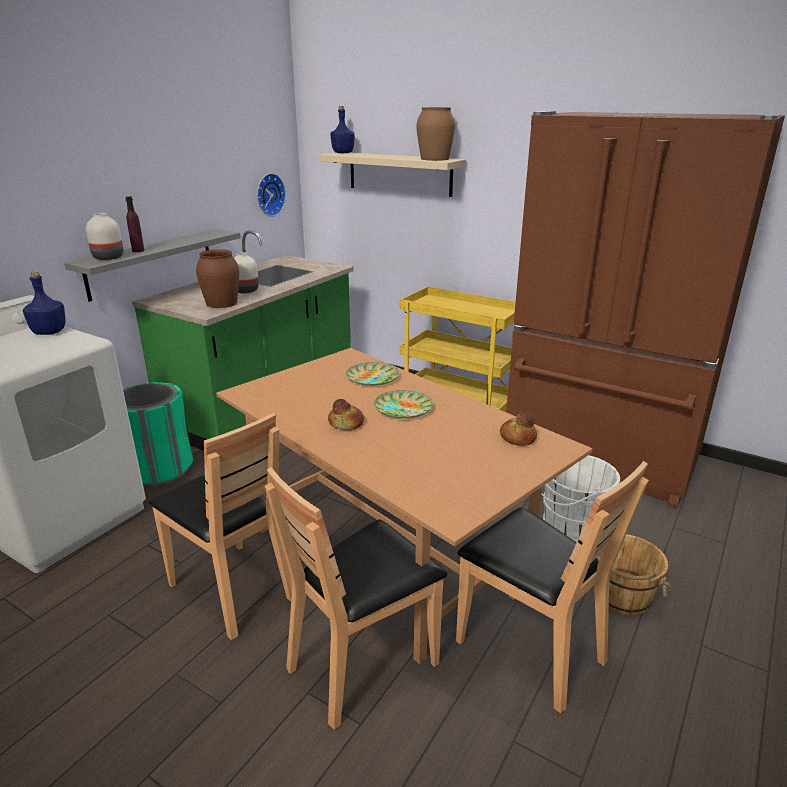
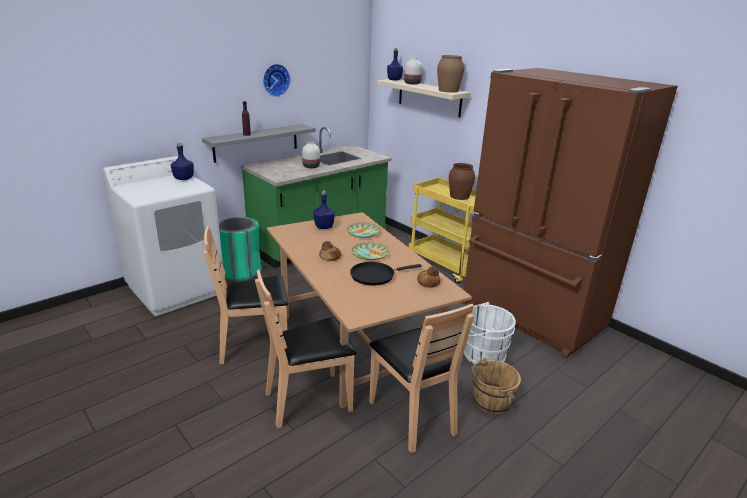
camera: 15 degrees right, 0 degrees up
(108, 257) = (227, 137): white vase -> white vase (412, 83)
(221, 303) = (292, 173): brown vase -> brown vase (459, 196)
(233, 589) = (254, 346): brown chair -> brown chair turned 105 degrees clockwise
(269, 194) = (344, 103): wall clock -> wall clock (275, 80)
(308, 378) = (324, 227): none -> blue bottle
(434, 441) = (375, 275): none -> black frying pan

